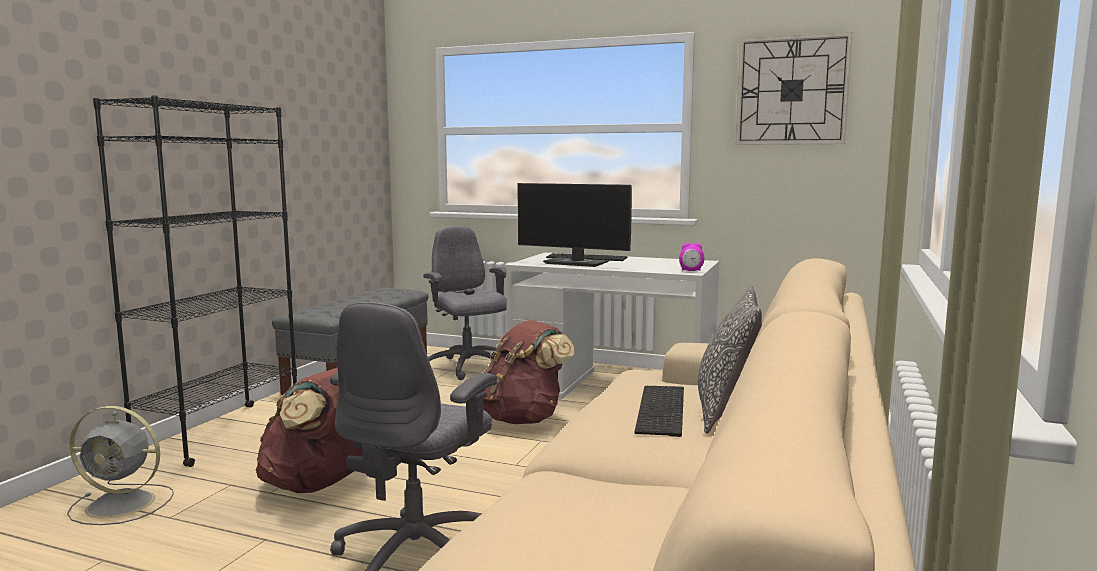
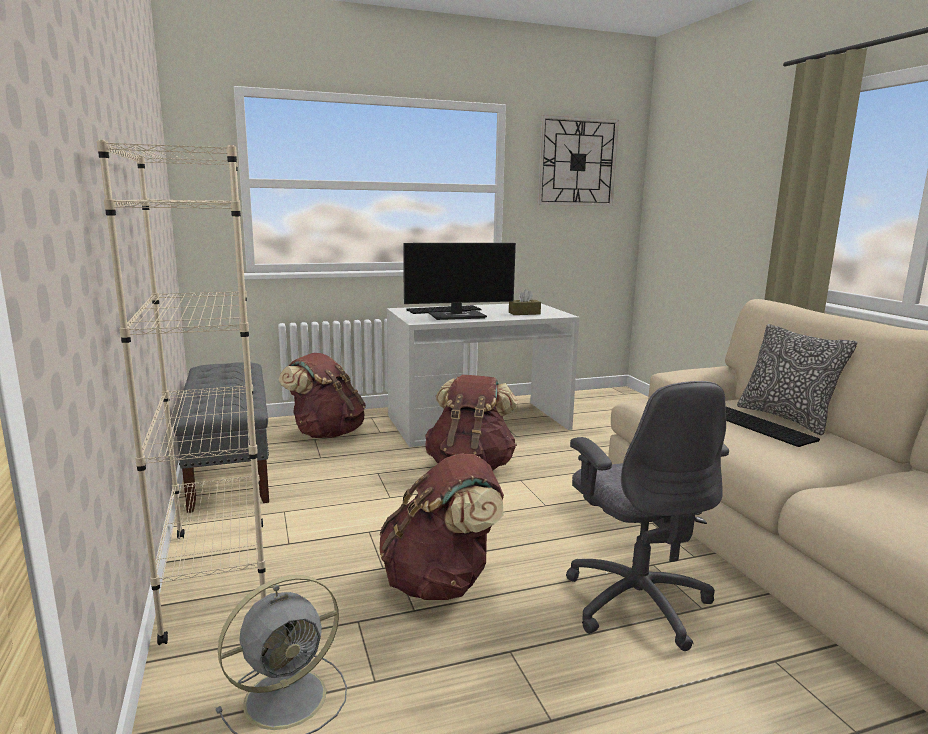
camera: 40 degrees left, 5 degrees up
(221, 434) = (218, 577): black bookcase -> beige bookcase
(467, 368) = (326, 433): grey office chair -> brown backpack
(653, 267) = (524, 313): none -> brown tissue box
(691, 271) = (559, 313): alarm clock -> none

